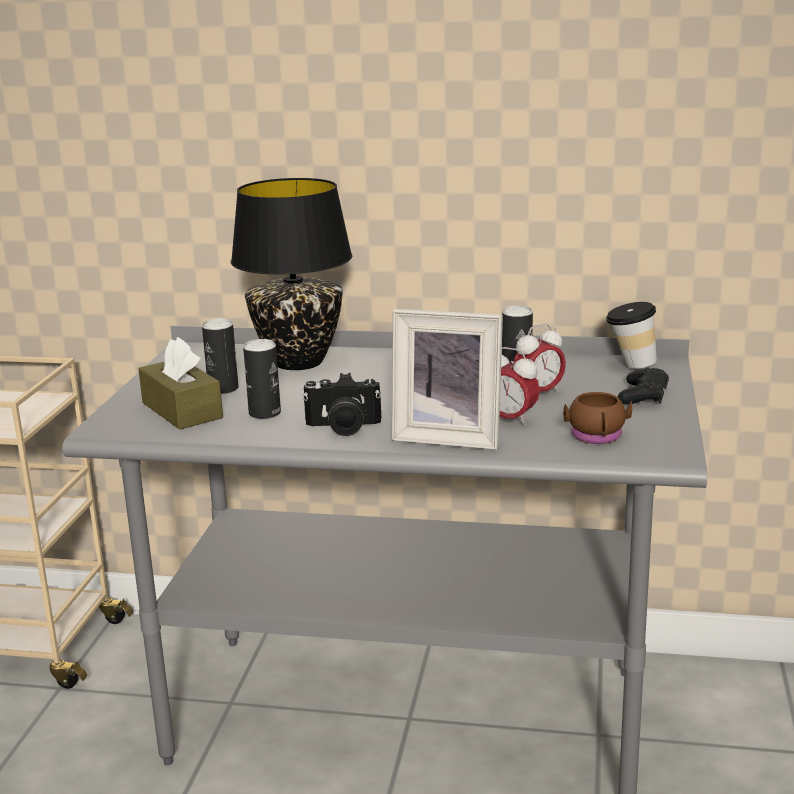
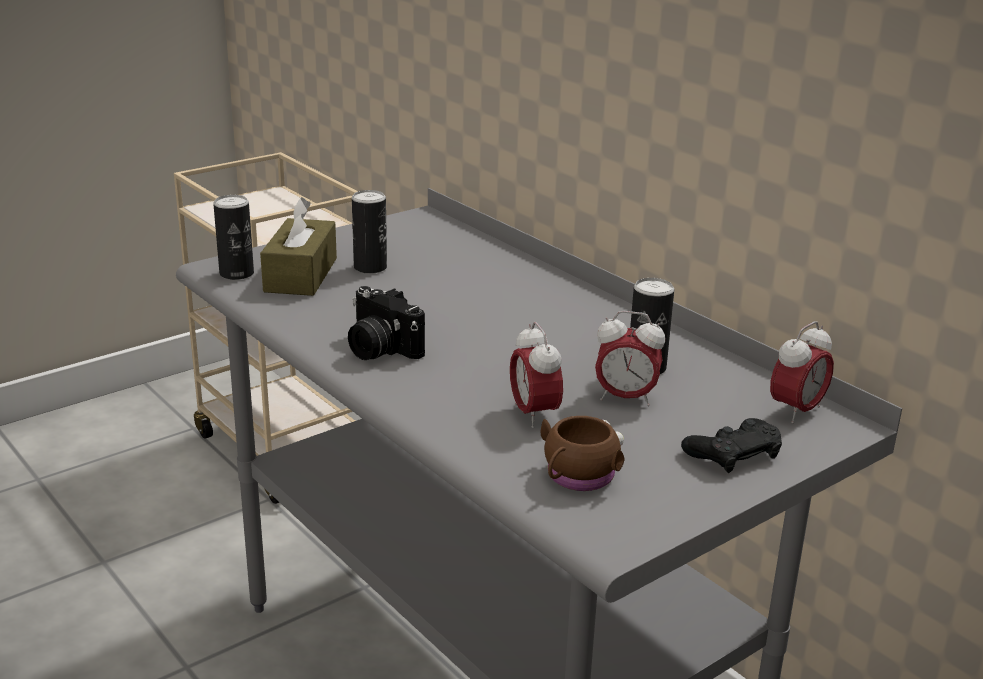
camera: 40 degrees right, 5 degrees up
(264, 413) = (351, 306): can -> can (236, 274)
(298, 363) = (479, 267): black table lamp -> none
(449, 437) = (443, 404): picture frame -> none
(630, 366) = (796, 411): cup -> alarm clock

